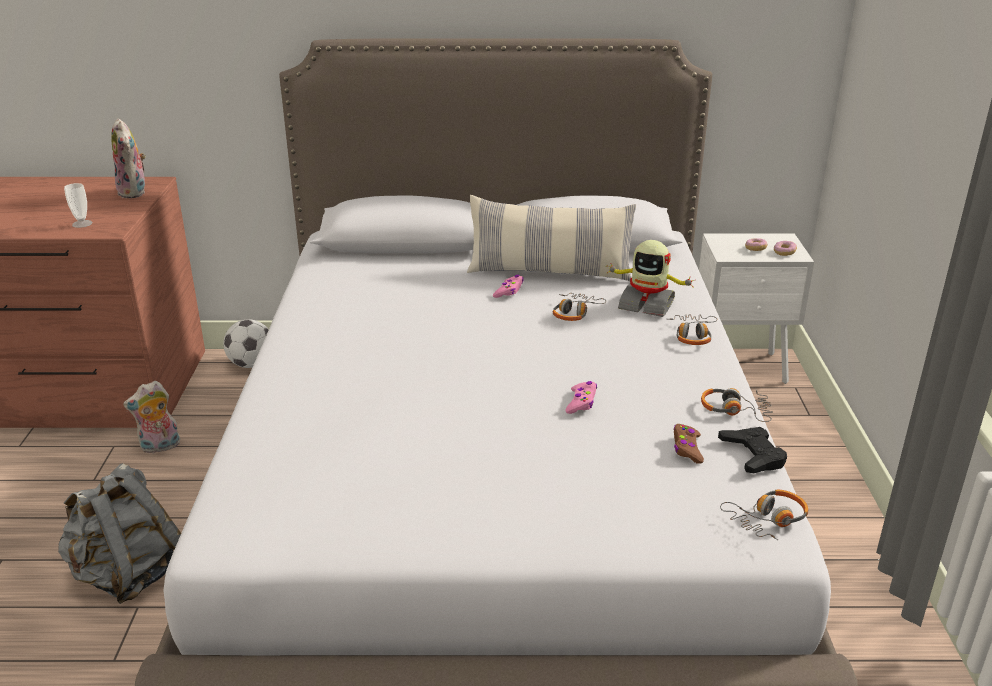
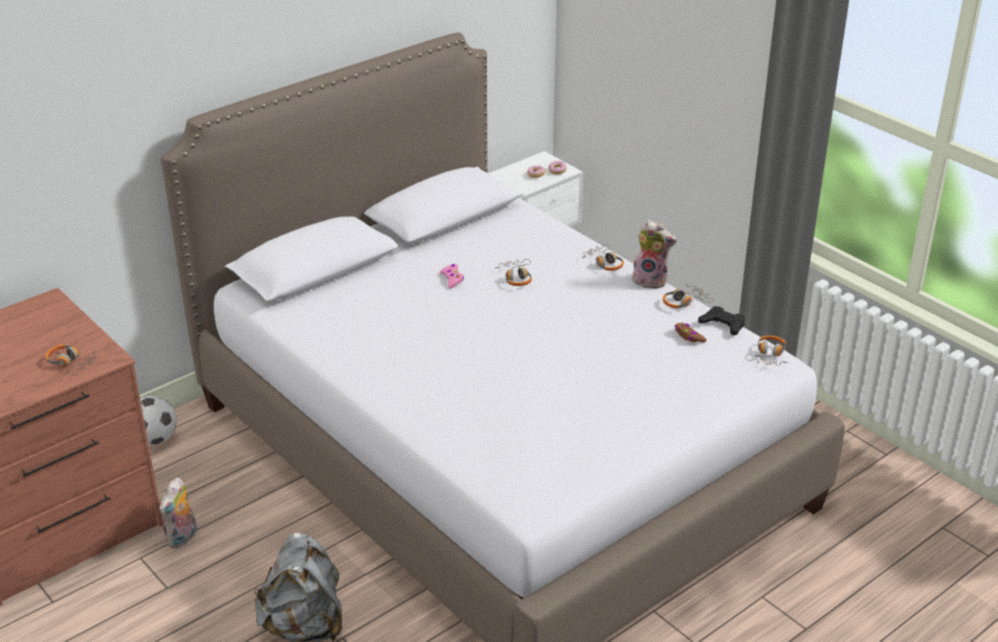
camera: 40 degrees left, 5 degrees up
(82, 224) = (71, 363): cup -> headphones
(135, 192) = (54, 317): plush toy -> plush toy (651, 280)
(549, 272) = (457, 253): pillow -> none
(581, 402) = (602, 336): pink game controller -> none
(646, 304) = (550, 251): toy robot -> none

